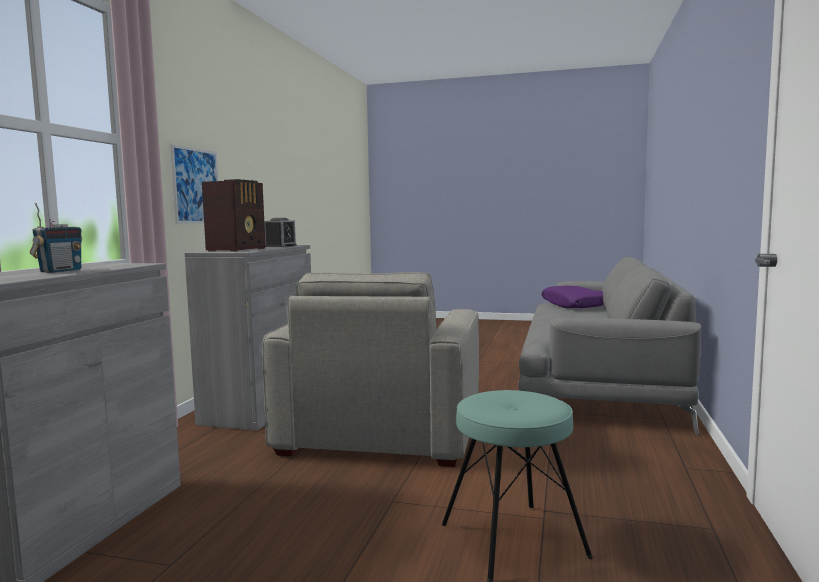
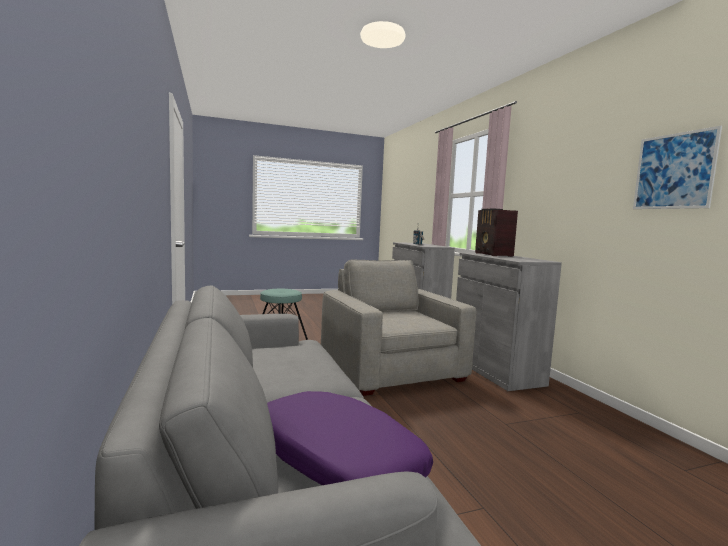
camera: 145 degrees right, 0 degrees up
(196, 186) = (544, 212): picture -> picture (674, 171)
(280, 246) = (512, 258): alarm clock -> none

